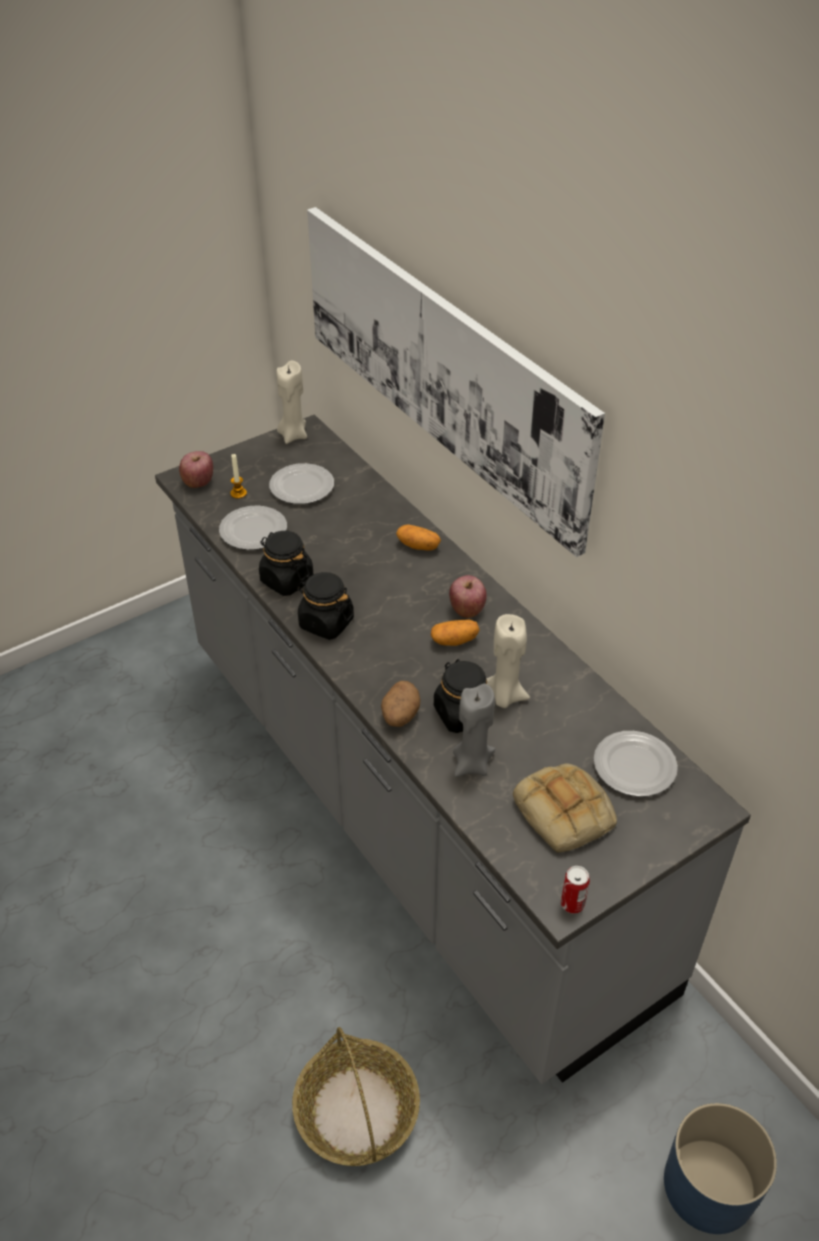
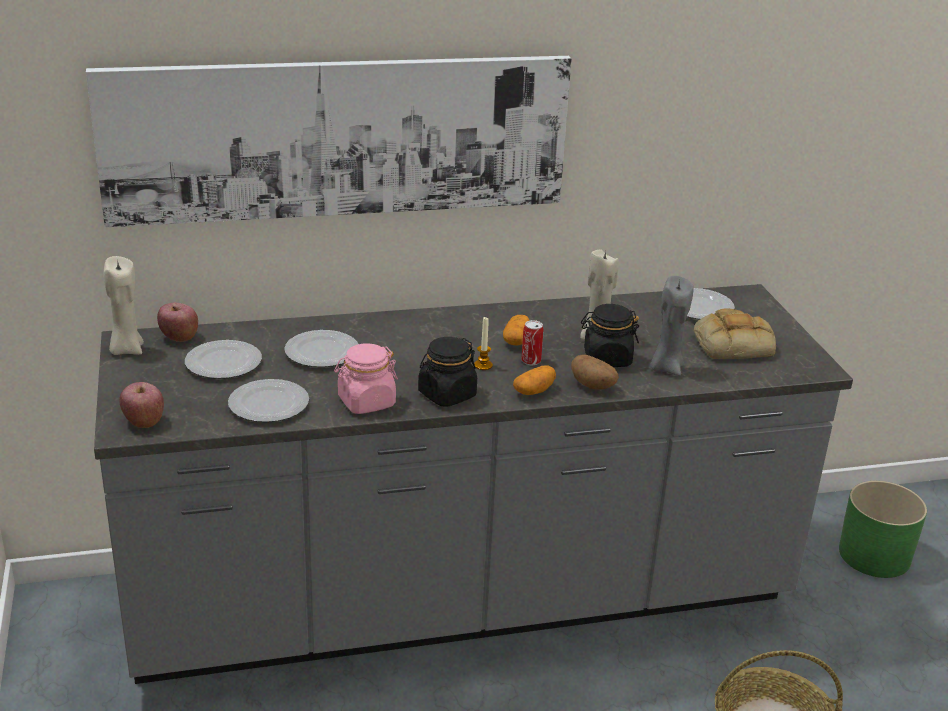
camera: 70 degrees left, 15 degrees down
(238, 493) = (193, 401): candle -> candle (483, 365)
(286, 580) = (366, 402): black jar -> pink jar
(351, 531) = (322, 353): none -> plate
(418, 546) = (376, 327): potato -> potato (534, 391)
(467, 609) = (481, 326): apple -> apple (179, 337)
(572, 903) = (820, 364): can -> can (531, 361)
(710, 1186) = (874, 555): blue planter -> green planter

